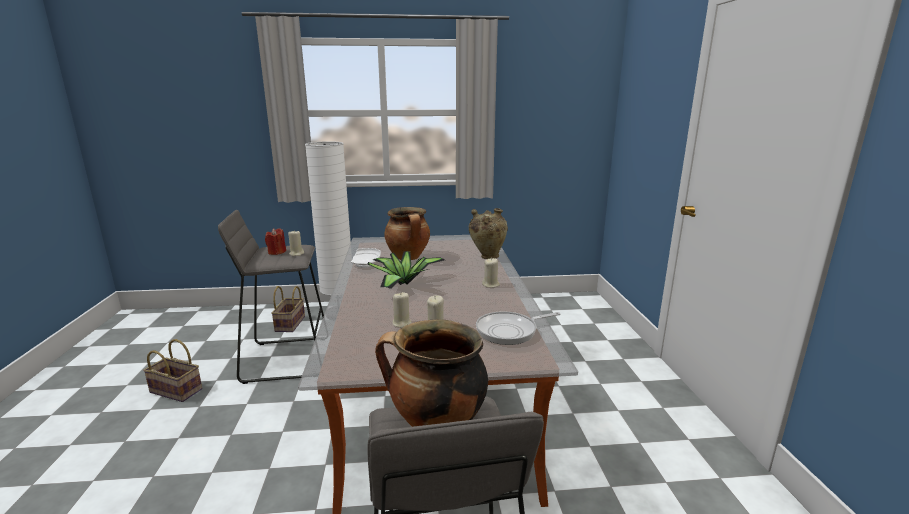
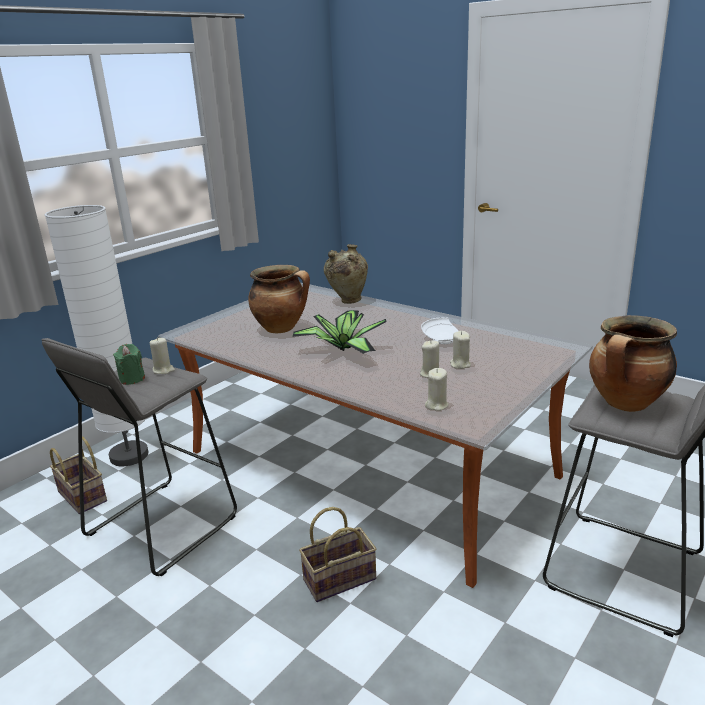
camera: 45 degrees left, 5 degrees up
(178, 390) = (86, 637): basket -> basket (340, 578)
(277, 252) = (132, 379): red candle -> green candle
(366, 264) = (257, 350): white plate -> white plate (442, 338)
(491, 285) = (411, 320): beige candle -> beige candle (436, 405)
(510, 331) = (507, 342): frying pan -> none

